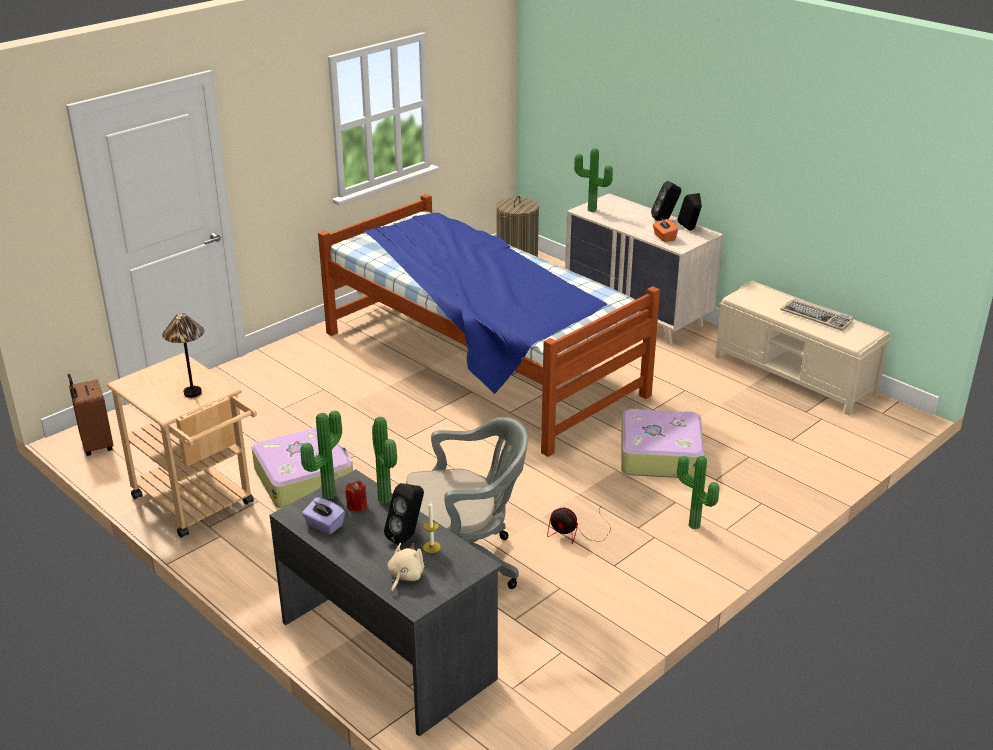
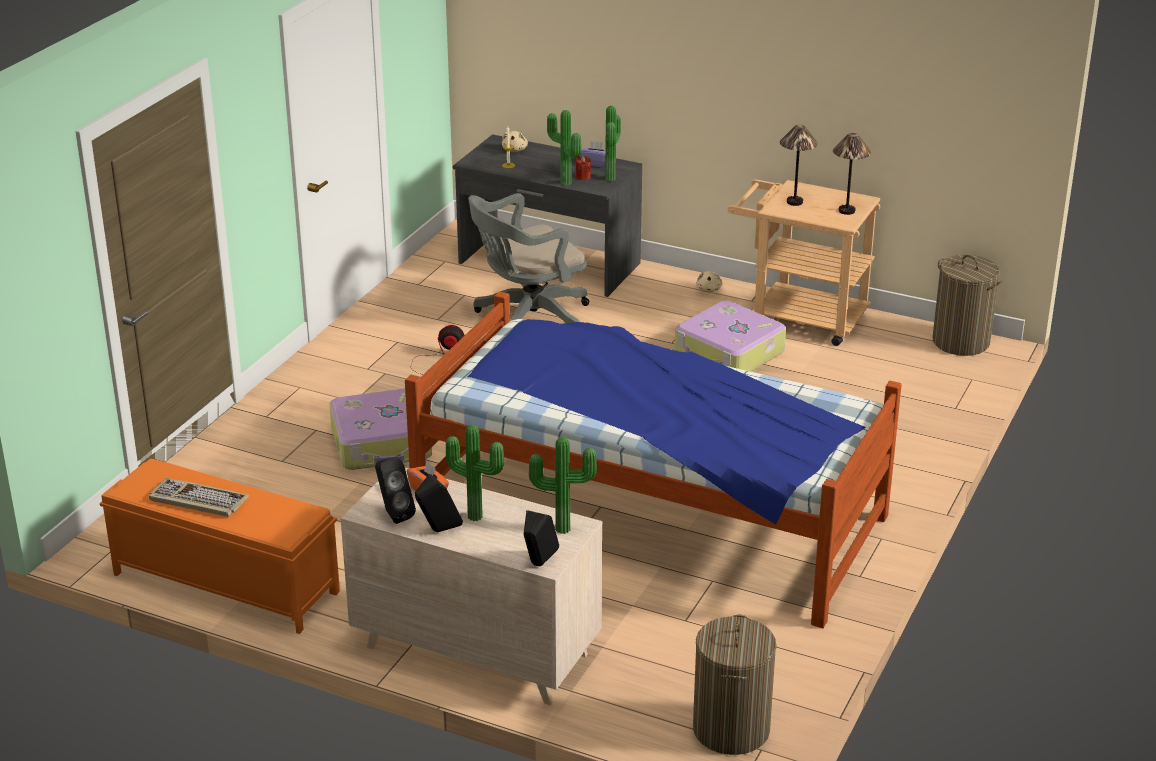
camera: 160 degrees right, 0 degrees up
(96, 446) = (961, 342): brown suitcase -> laundry basket
(159, 373) = (847, 211): none -> table lamp
(247, 561) = (709, 289): none -> beige plush toy
(407, 537) = (530, 167): black speaker -> black speaker (538, 565)
(693, 526) = (332, 383): potted plant -> potted plant (476, 515)
(795, 376) = (224, 583): beige bench -> orange bench

